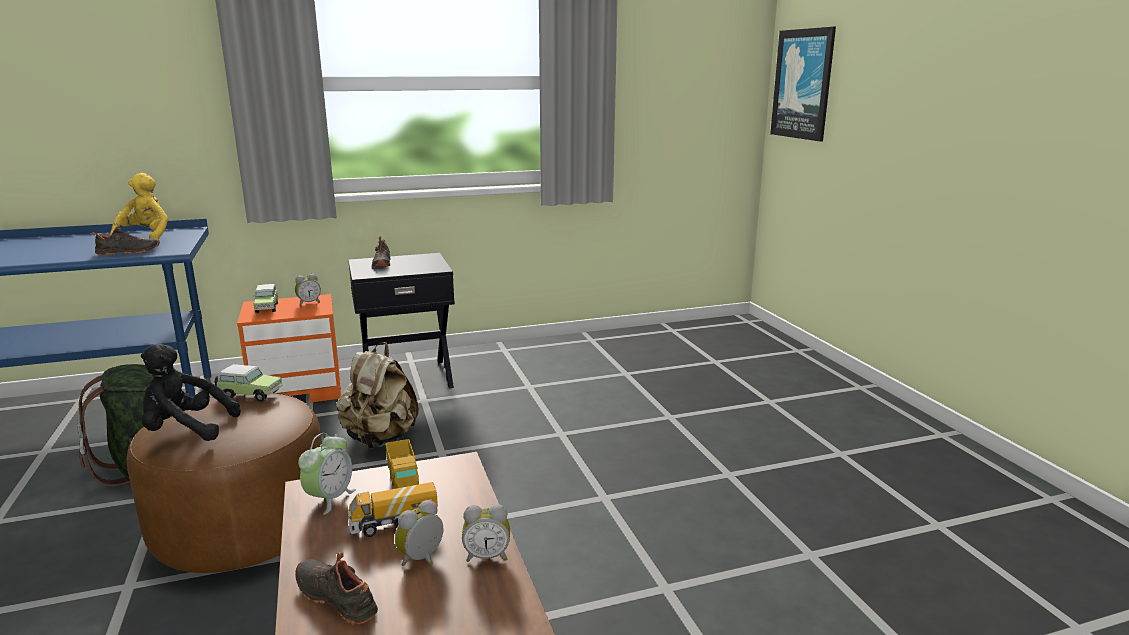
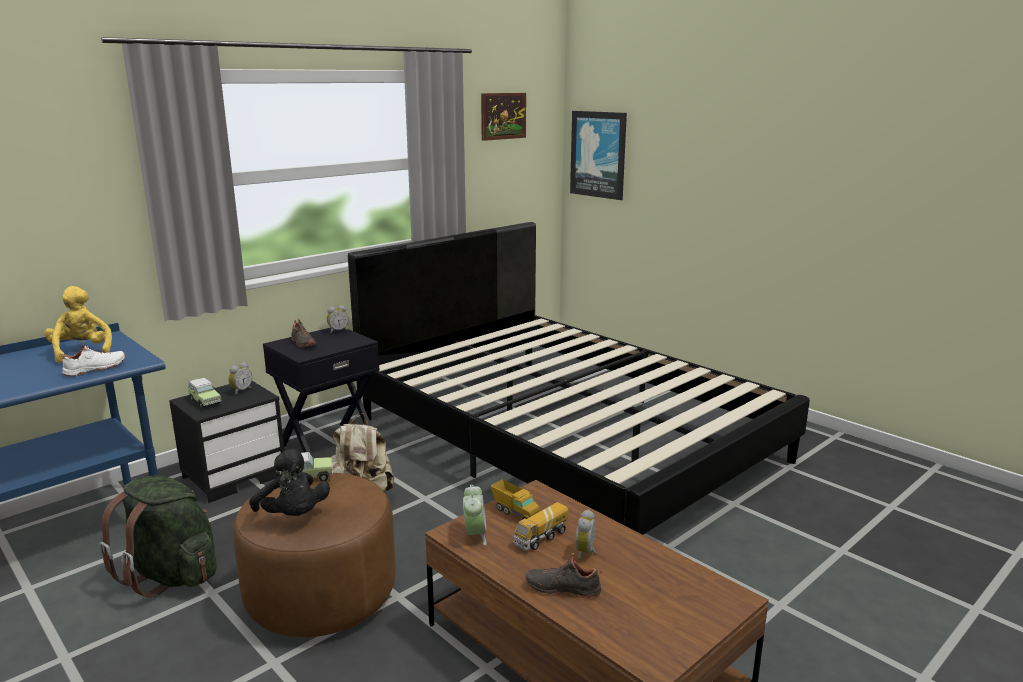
camera: 25 degrees left, 0 degrees up
(128, 252) = (96, 369): black shoe -> white shoe
(186, 430) = (293, 516): black plush toy -> black plush toy turned 105 degrees counterclockwise
(299, 389) = (235, 475): orange nightstand -> black nightstand
(487, 556) = (623, 540): alarm clock -> alarm clock (338, 331)
(658, 421) = (566, 438): none -> black bed
(682, 34) = (503, 116): none -> picture

